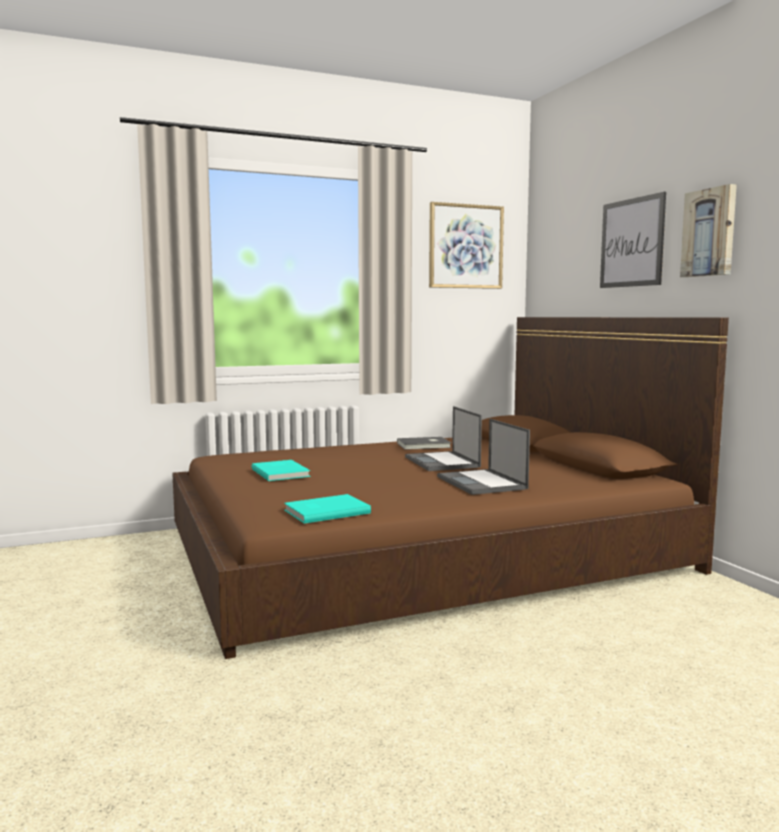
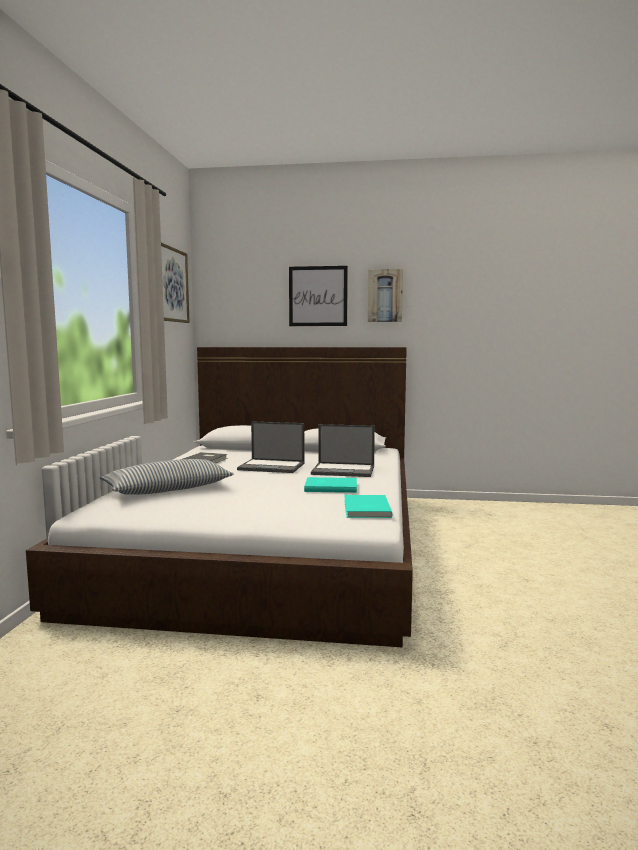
camera: 60 degrees left, 0 degrees up
(281, 472) = (221, 502): turquoise book -> turquoise book (330, 487)
(300, 456) = (168, 489): none -> pillow
(420, 550) = (271, 542): brown bed -> white bed

